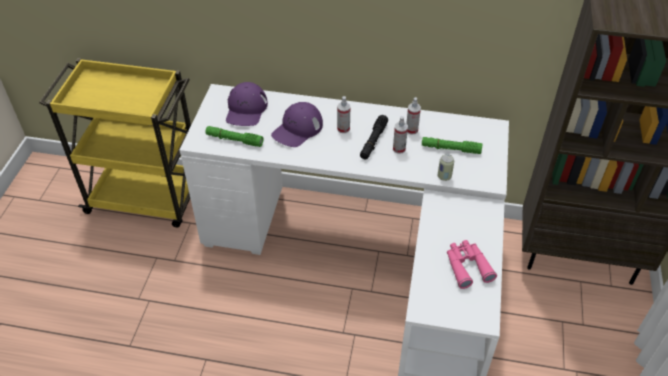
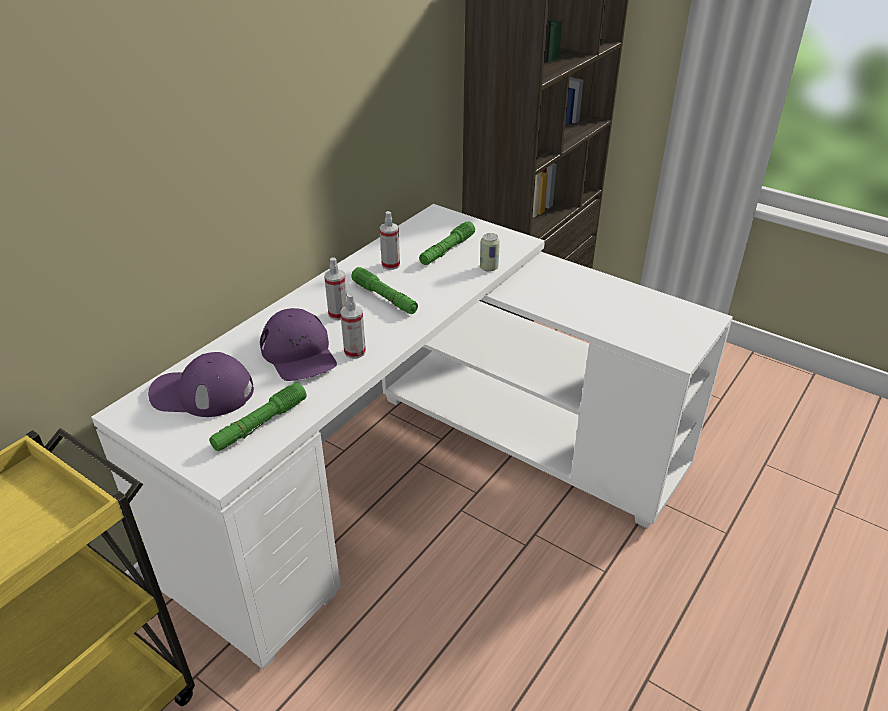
camera: 65 degrees left, 10 degrees down
(246, 109) = (202, 393): purple cap -> purple cap turned 150 degrees clockwise
(373, 141) = (385, 298): black flashlight -> green flashlight
(399, 149) = (415, 283): spray bottle -> spray bottle (355, 352)
(467, 266) = (626, 304): pink binoculars -> none

